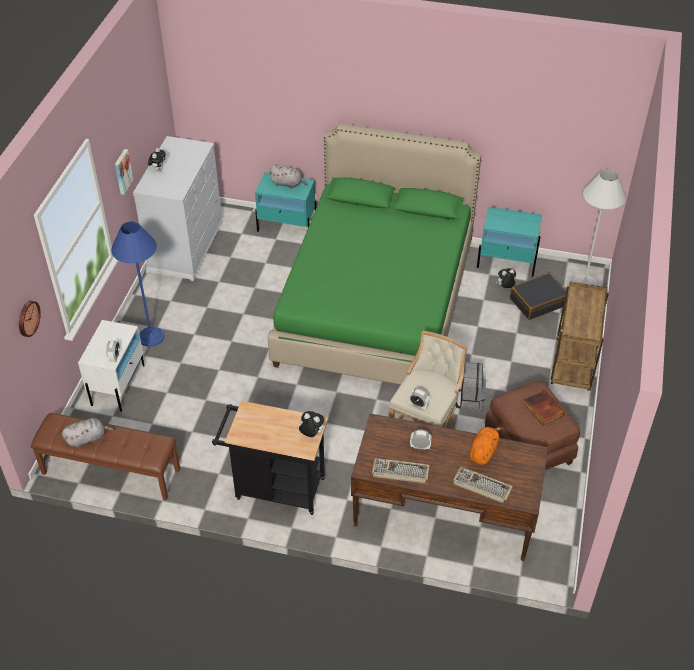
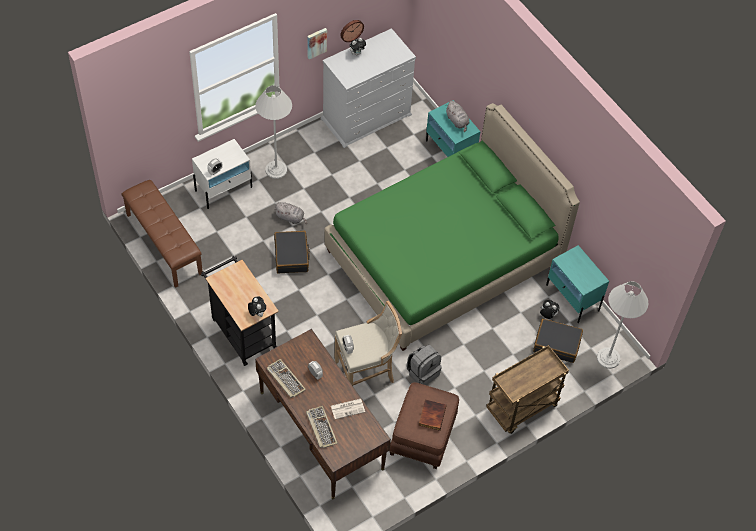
camera: 40 degrees right, 10 degrees up
(27, 318) = (154, 113): wall clock -> wall clock (351, 30)
(87, 438) = (153, 213): grey plush toy -> grey plush toy (291, 218)
(151, 337) = (276, 170): blue floor lamp -> white floor lamp
(247, 393) = (291, 256): none -> black suitcase
(483, 451) = (348, 408): orange plush toy -> newspaper

